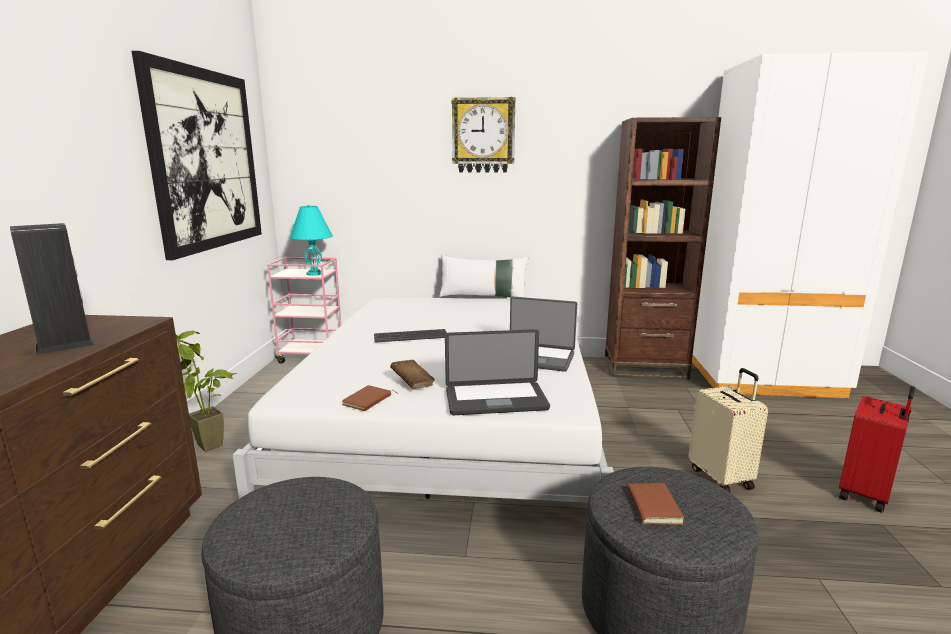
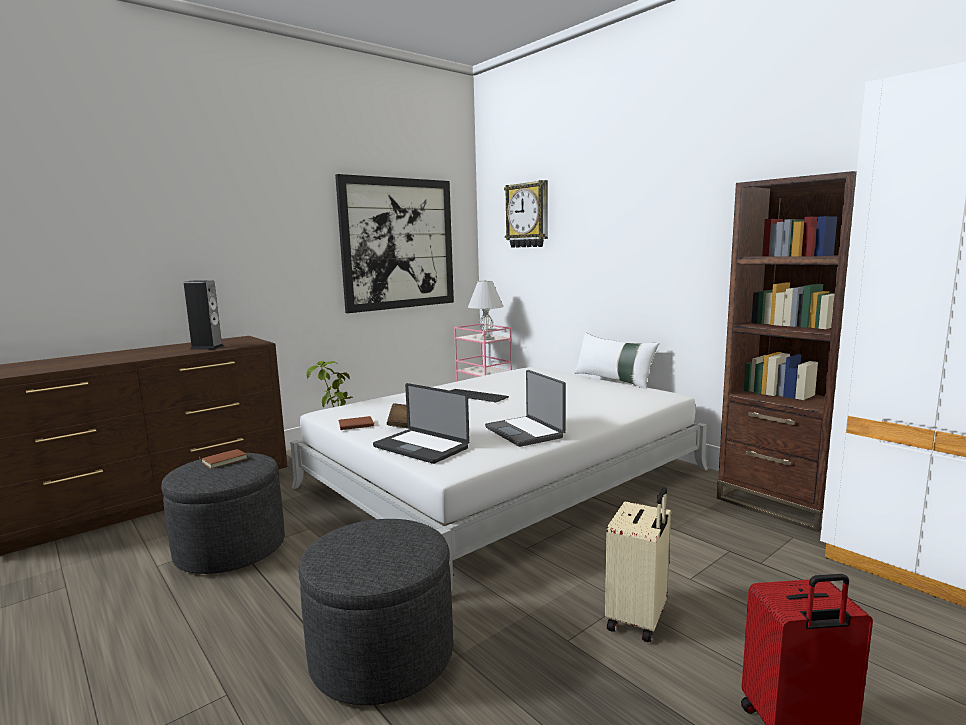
camera: 45 degrees right, 5 degrees down
(314, 274) = (486, 339): turquoise table lamp -> white table lamp
(483, 135) = (626, 213): wall clock -> wall clock (528, 215)
(651, 506) = (360, 541): brown book -> brown book (224, 460)

